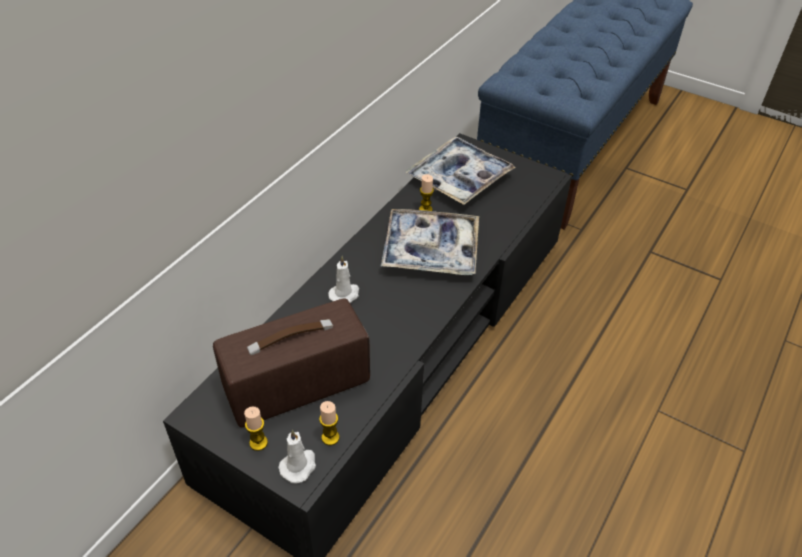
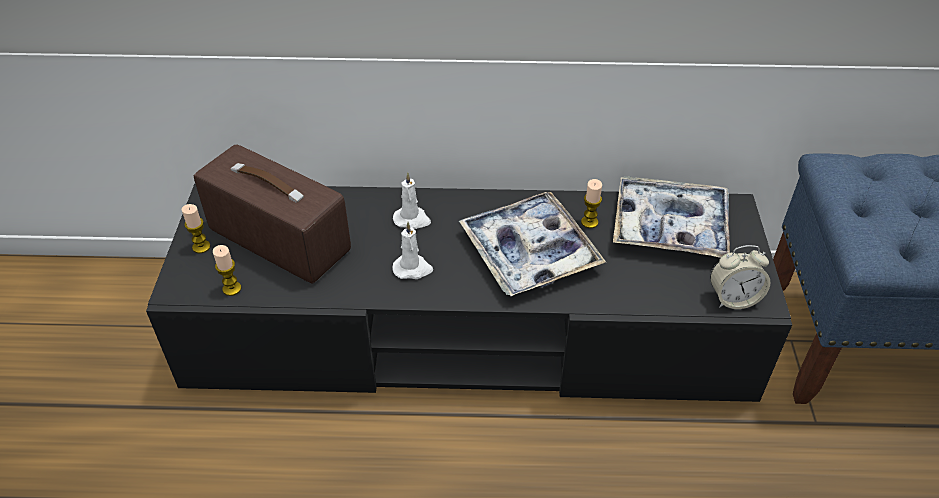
camera: 60 degrees right, 0 degrees up
(299, 465) = (190, 283): white candle -> white candle (413, 269)
(538, 185) = (733, 298): none -> alarm clock

